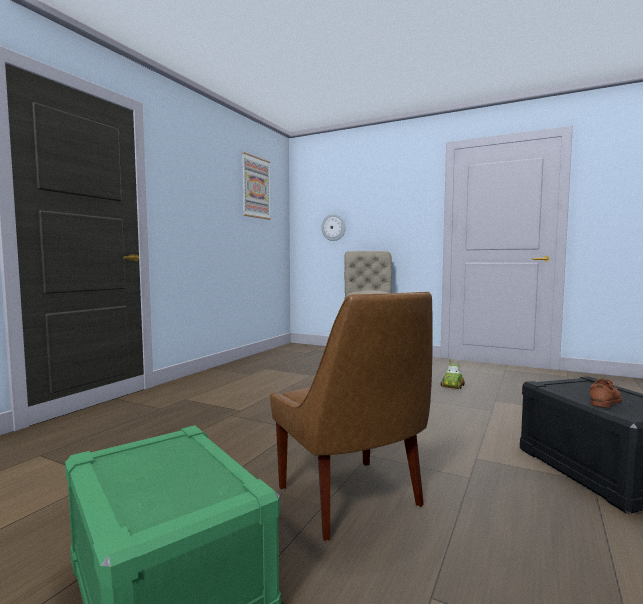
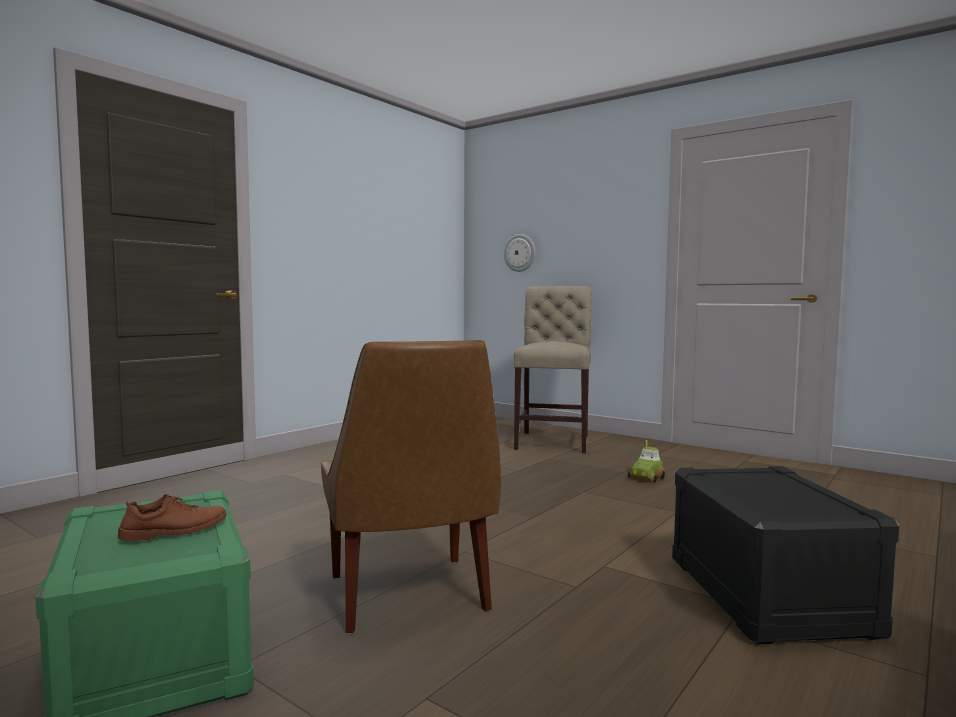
camera: 10 degrees right, 0 degrees up
(255, 187) = (410, 200): picture -> none
(605, 400) = (761, 495): brown shoe -> brown shoe (174, 530)

